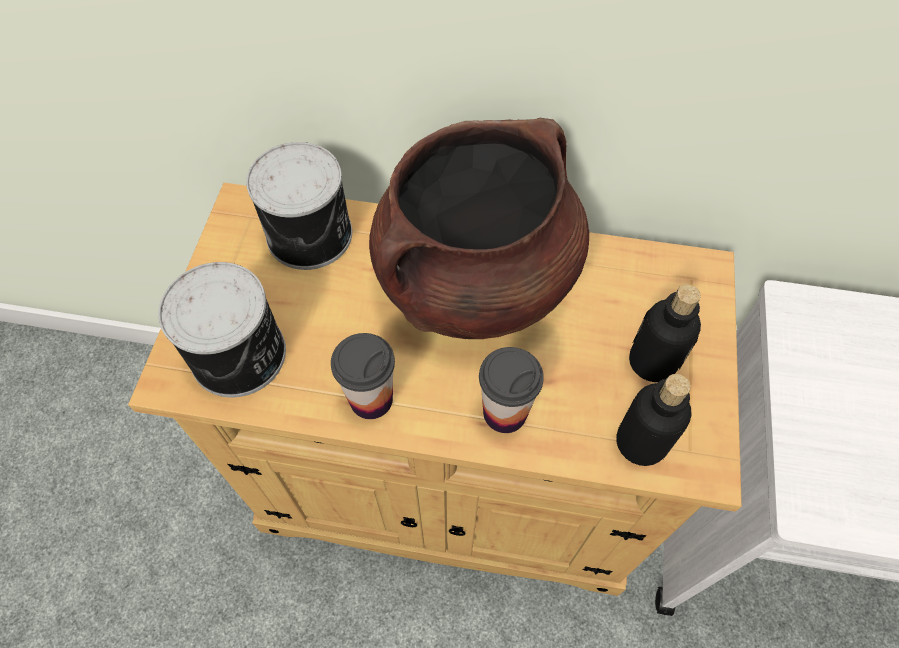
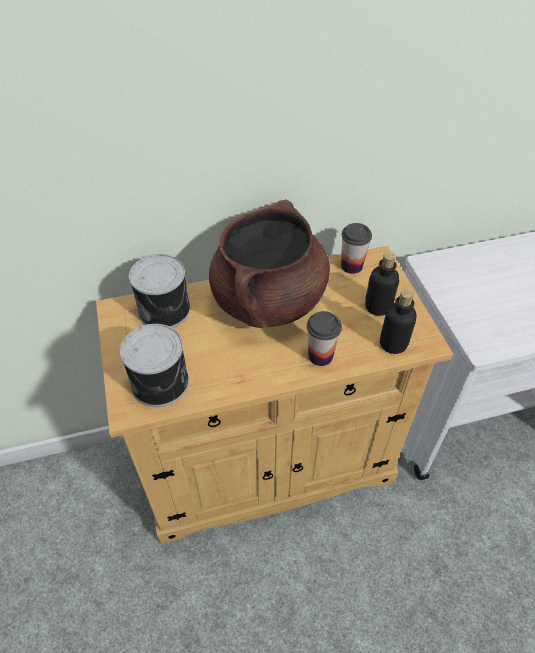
camera: 25 degrees left, 10 degrees down
(371, 399) = (247, 376): cup -> cup (351, 266)

